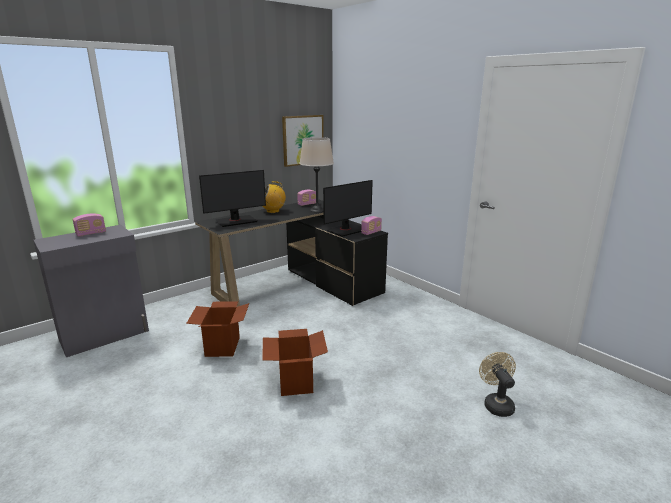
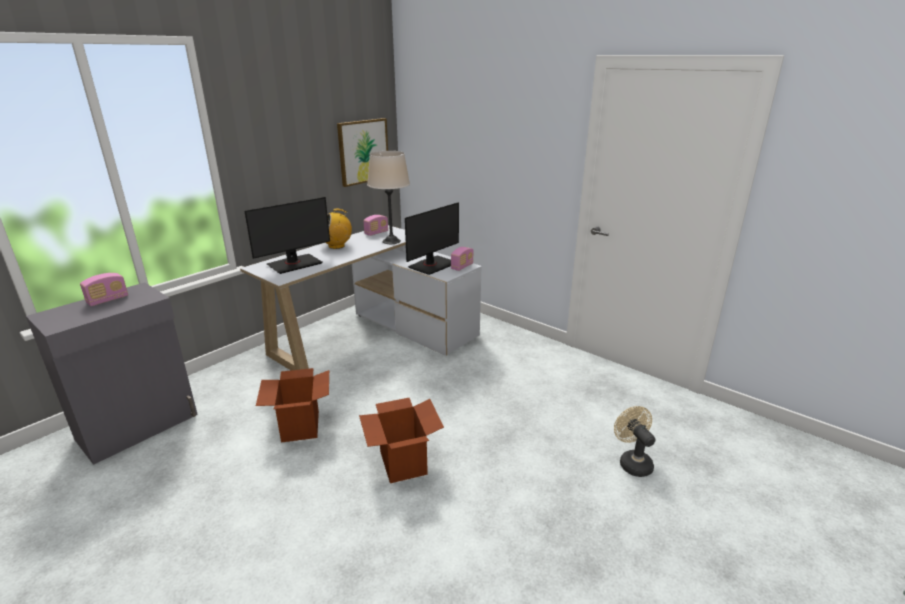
camera: 10 degrees left, 5 degrees up
(298, 286) = (374, 335): black desk -> white desk

